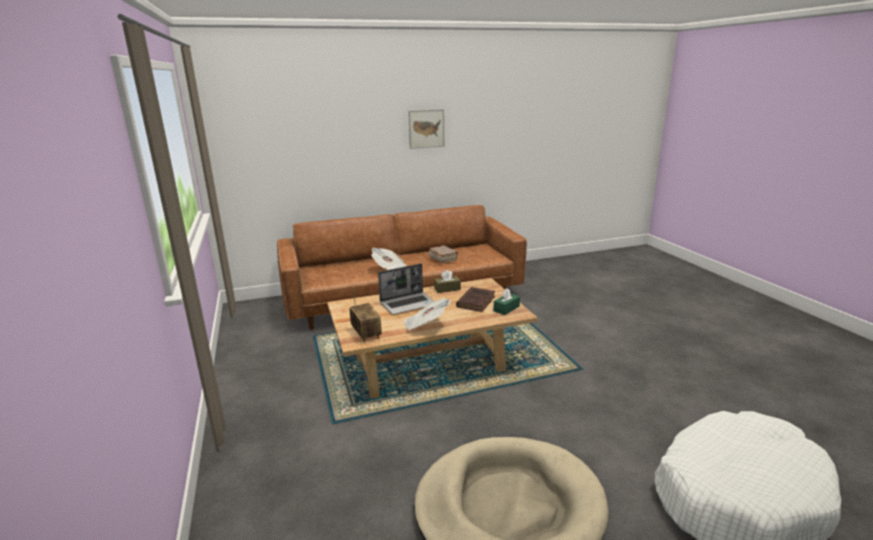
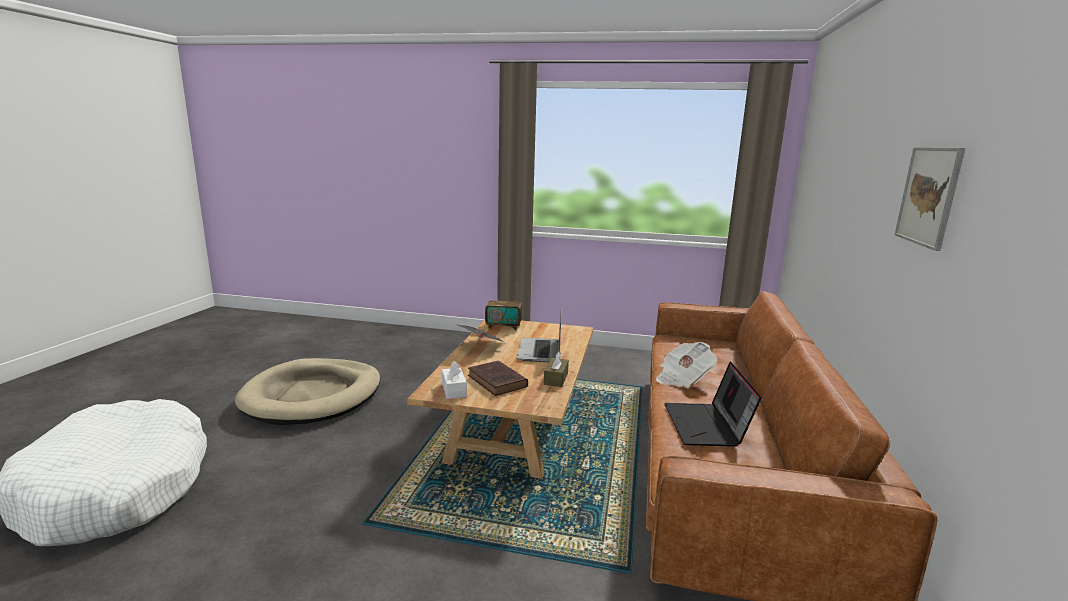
camera: 120 degrees right, 5 degrees down
(443, 259) = (707, 426): brown book -> laptop
(506, 308) = (454, 390): green tissue box -> white tissue box

